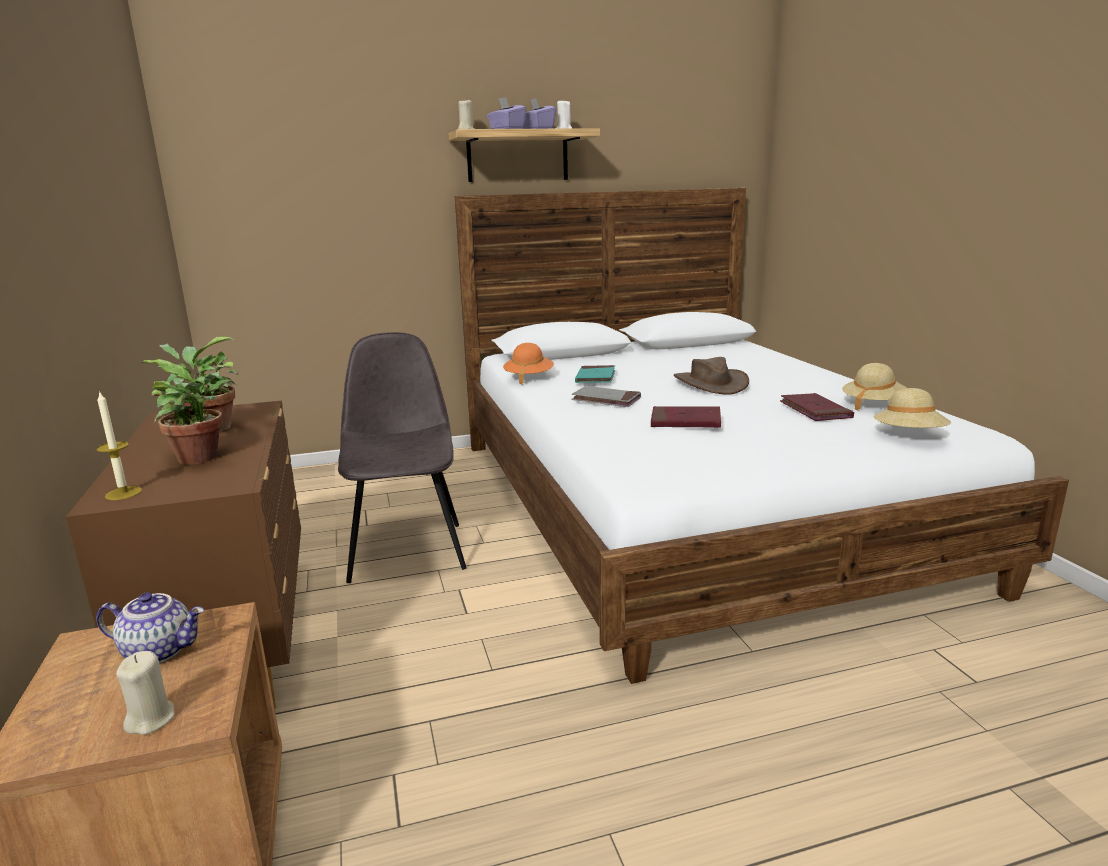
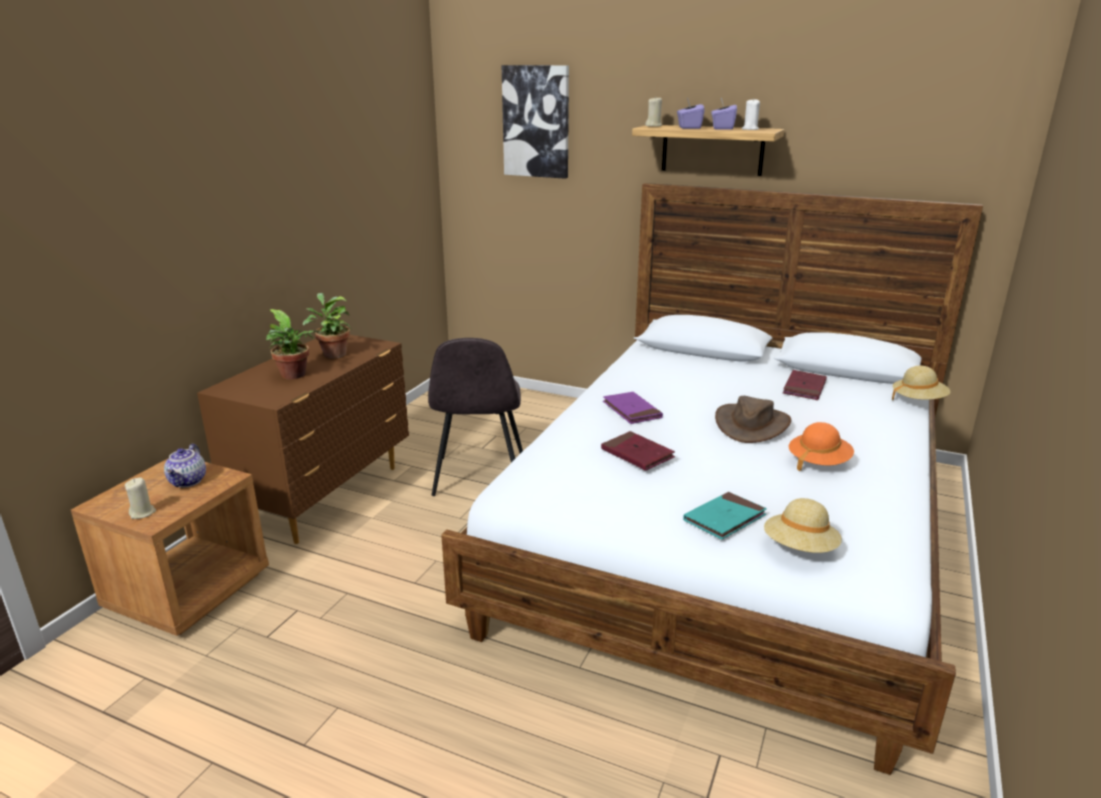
camera: 40 degrees right, 5 degrees up
(123, 493) = (233, 387): candle -> none
(160, 650) = (188, 481): teapot -> teapot turned 45 degrees clockwise
(309, 135) = (536, 122): none -> picture
(407, 550) = (479, 477): grey chair -> grey chair turned 150 degrees clockwise
(528, 378) = (625, 367): orange hat -> orange hat (818, 462)
(595, 377) = (672, 385): turquoise book -> turquoise book (724, 519)
(606, 400) = (632, 410): grey book -> purple book
(815, 410) = (779, 488): red book -> red book (804, 388)
(872, 404) = (855, 504): beige hat -> beige hat (918, 400)

